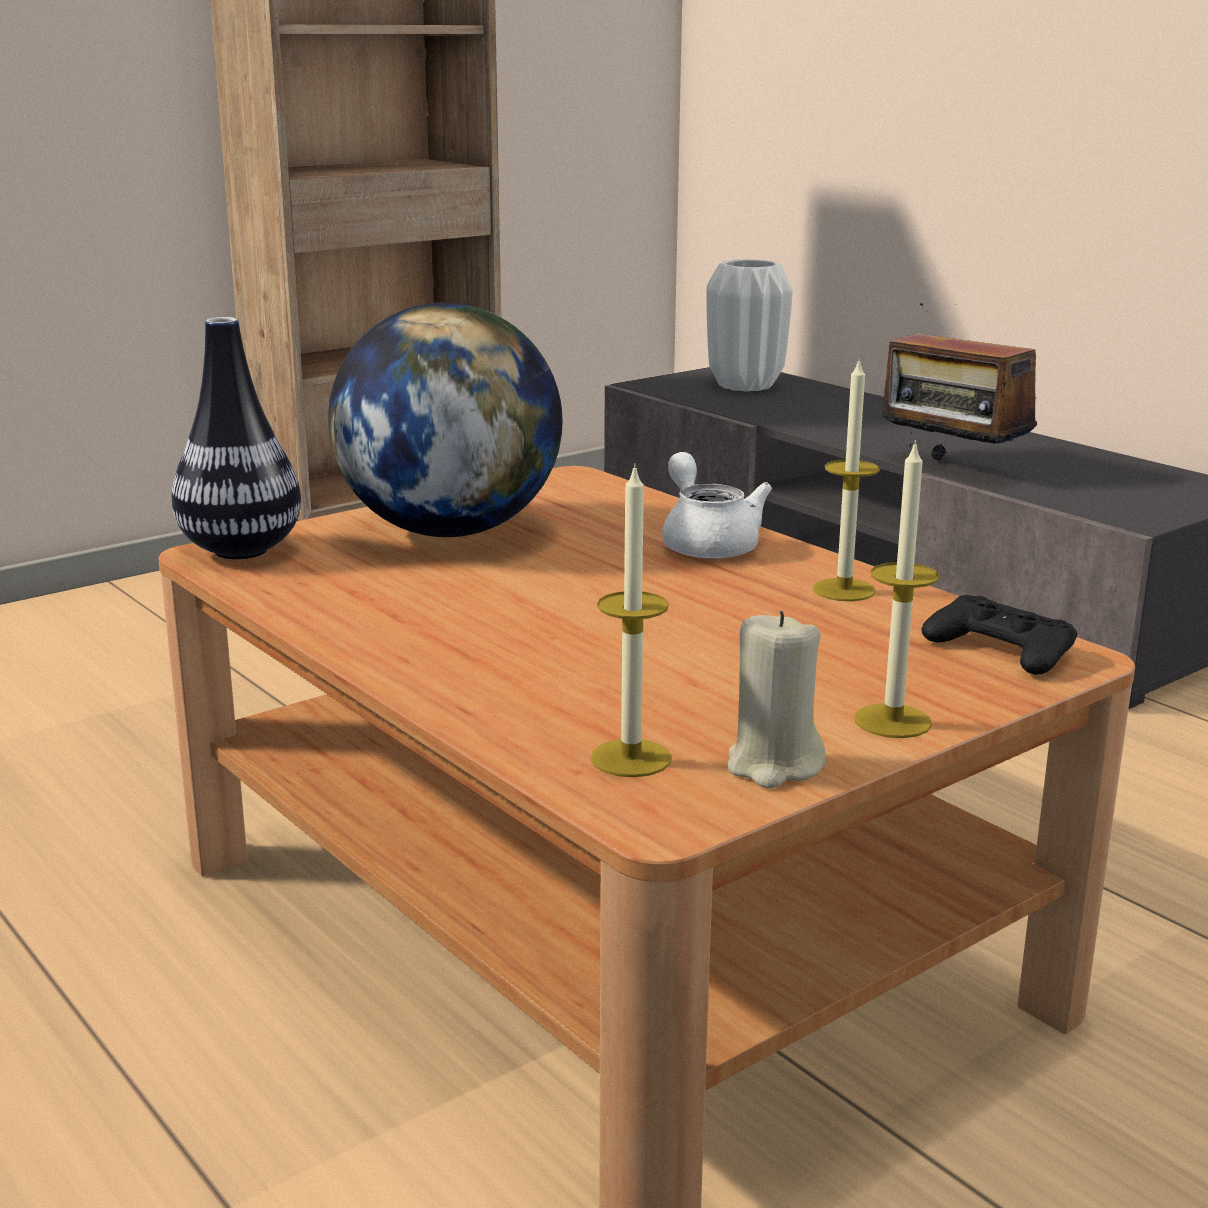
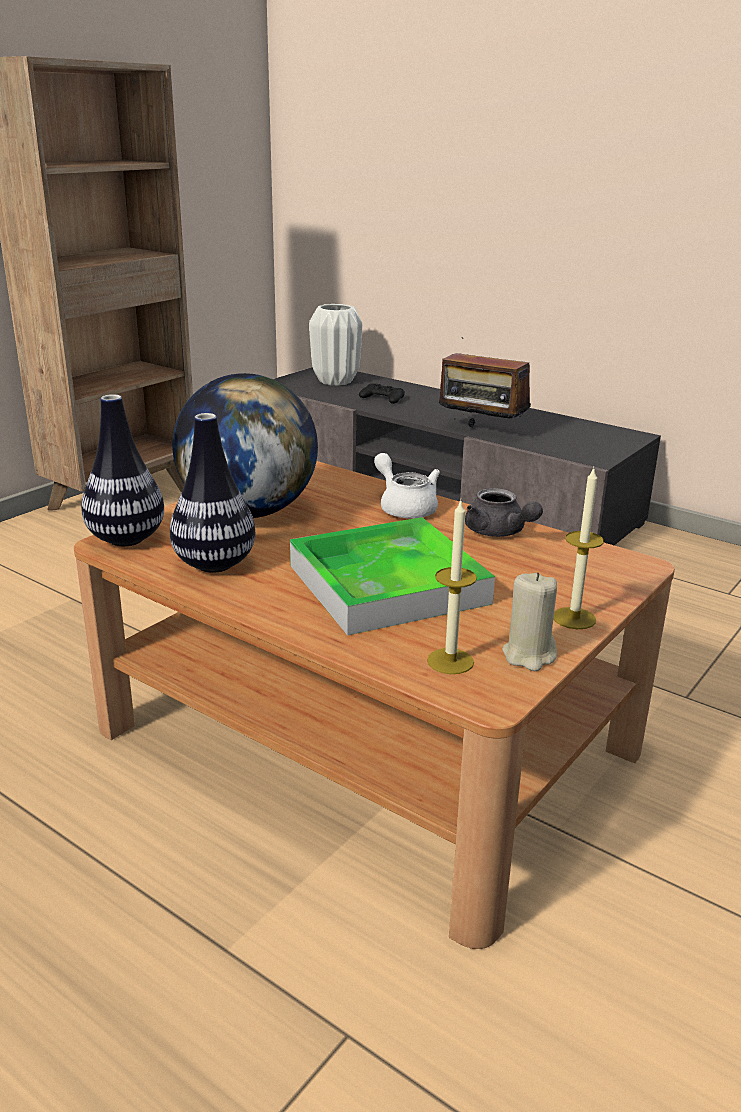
camera: 15 degrees left, 5 degrees up
(347, 593) = (214, 565): none -> vase
(602, 643) = (387, 584): none -> tray
(844, 590) = (499, 533): candle -> grey teapot
(1000, 649) = (603, 564): black game controller -> black game controller (382, 398)

